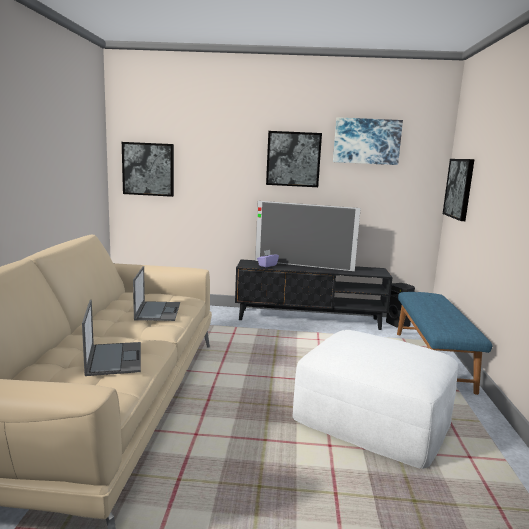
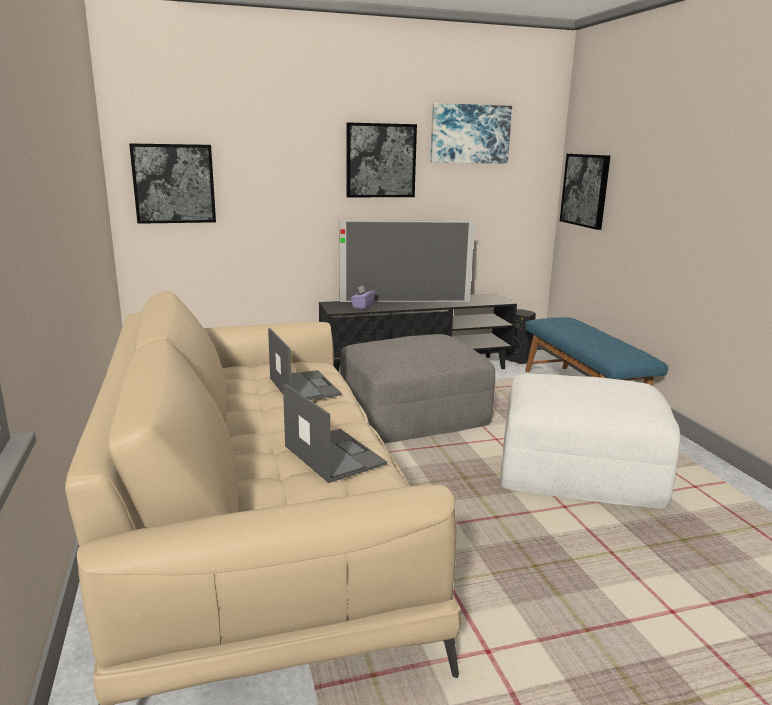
camera: 20 degrees left, 5 degrees up
(275, 351) = (413, 414): none -> grey ottoman

